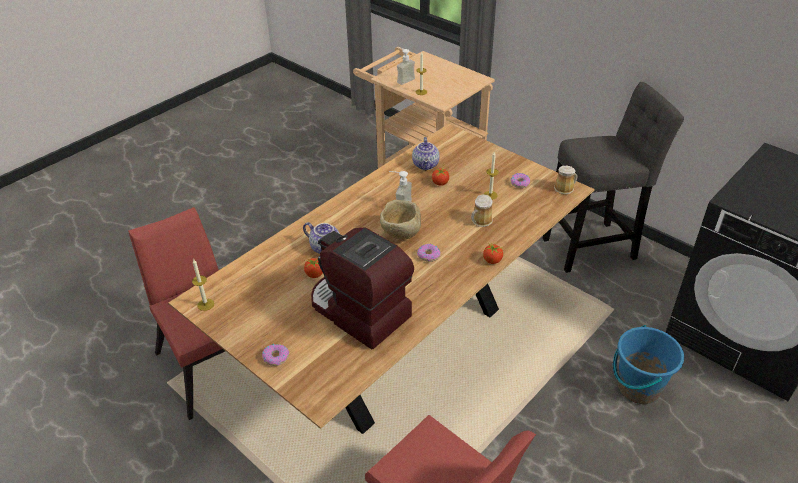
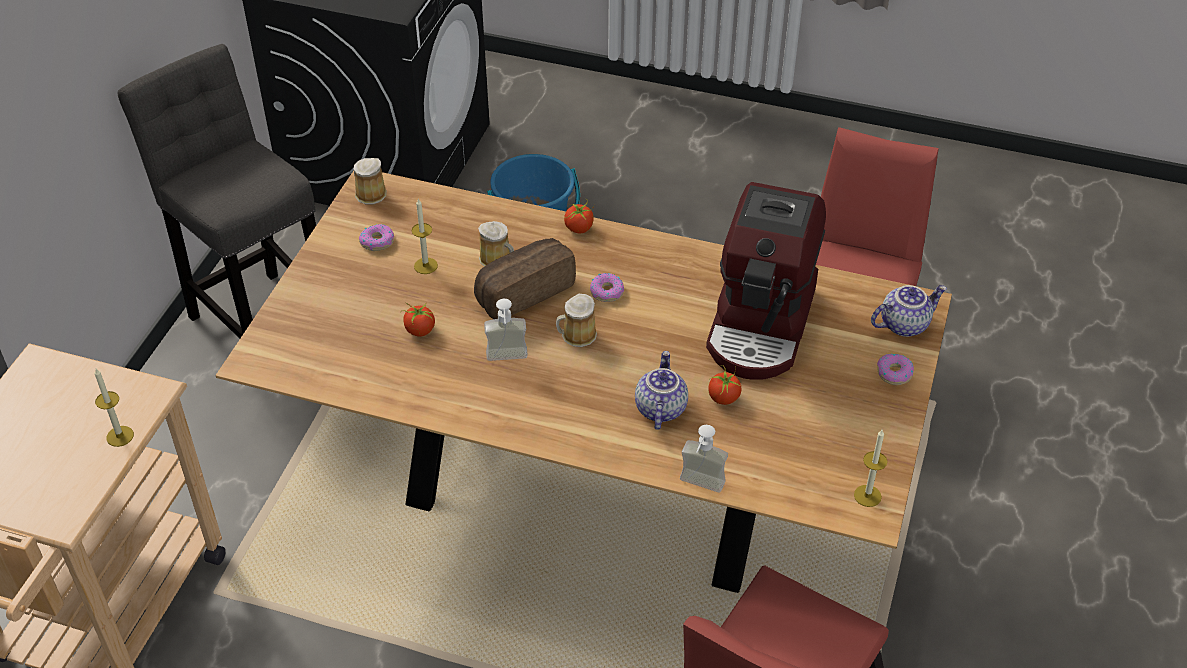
camera: 115 degrees left, 5 degrees up
(401, 234) = (576, 335): beige bowl -> mug
(403, 79) = (67, 485): soap dispenser -> soap dispenser (699, 487)
(426, 165) = (374, 363): teapot -> teapot (904, 324)
(448, 224) = (523, 291): none -> bread

